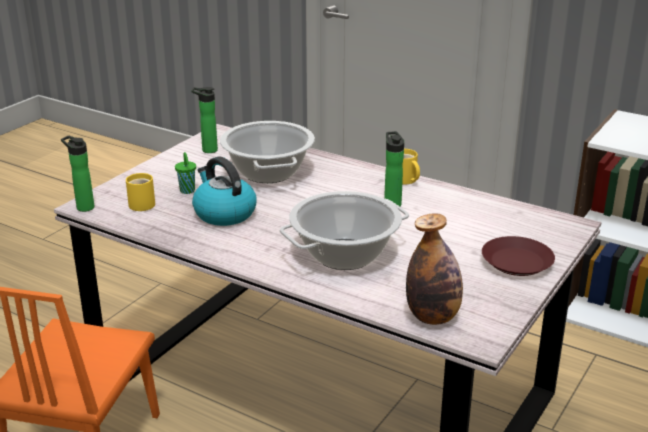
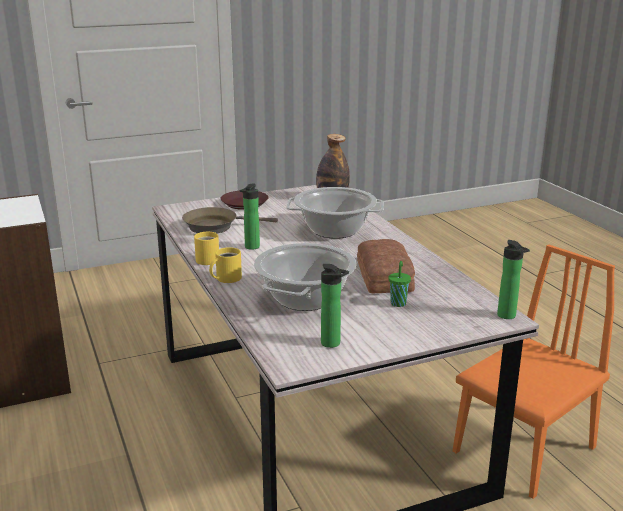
camera: 145 degrees left, 5 degrees down
(144, 204) = (448, 303): yellow mug -> yellow mug (226, 278)
(224, 213) = (385, 276): kettle -> bread
(474, 216) = (215, 226): none -> brown frying pan

